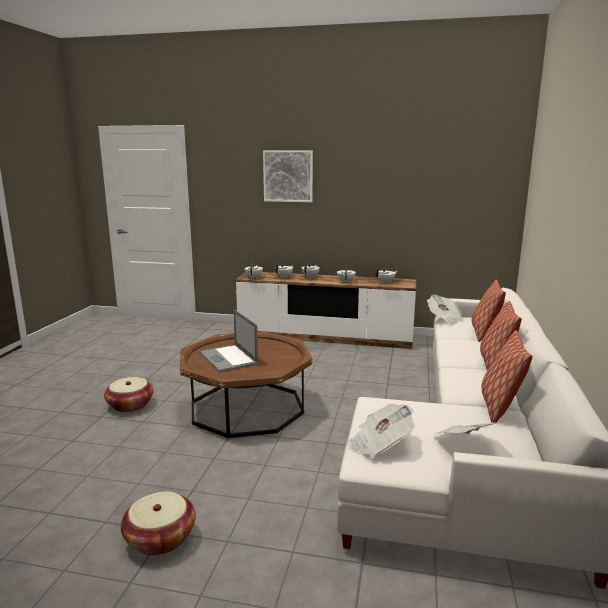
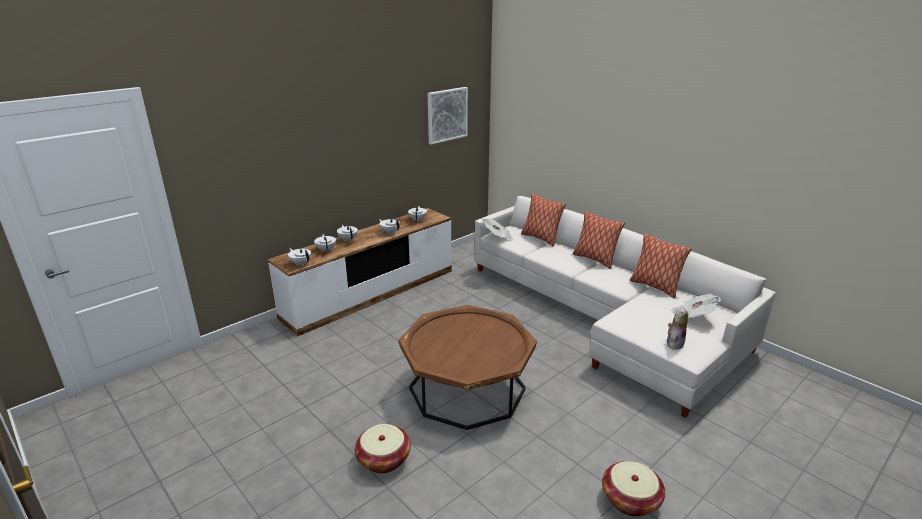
camera: 55 degrees left, 10 degrees up
(228, 358) = (460, 352): laptop -> none
(288, 176) = (298, 133): picture -> picture (447, 115)
(379, 444) = (674, 343): newspaper -> plush toy

